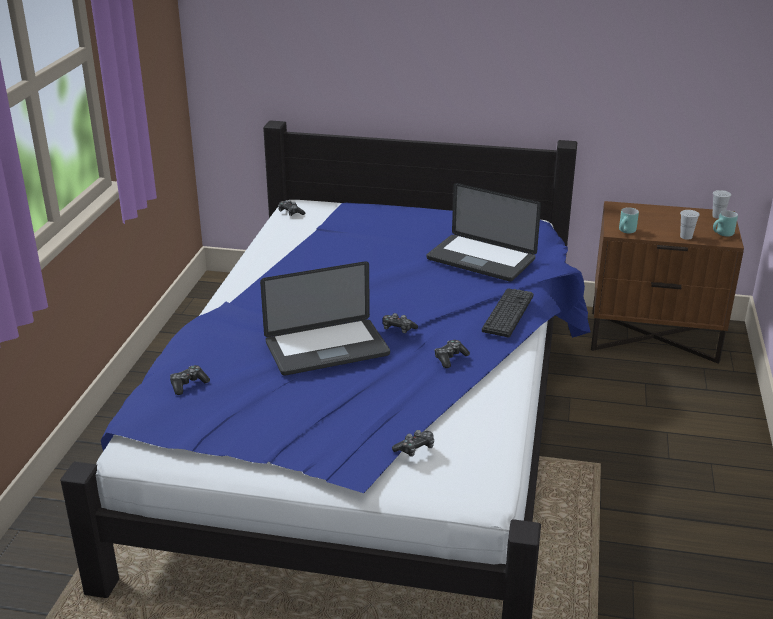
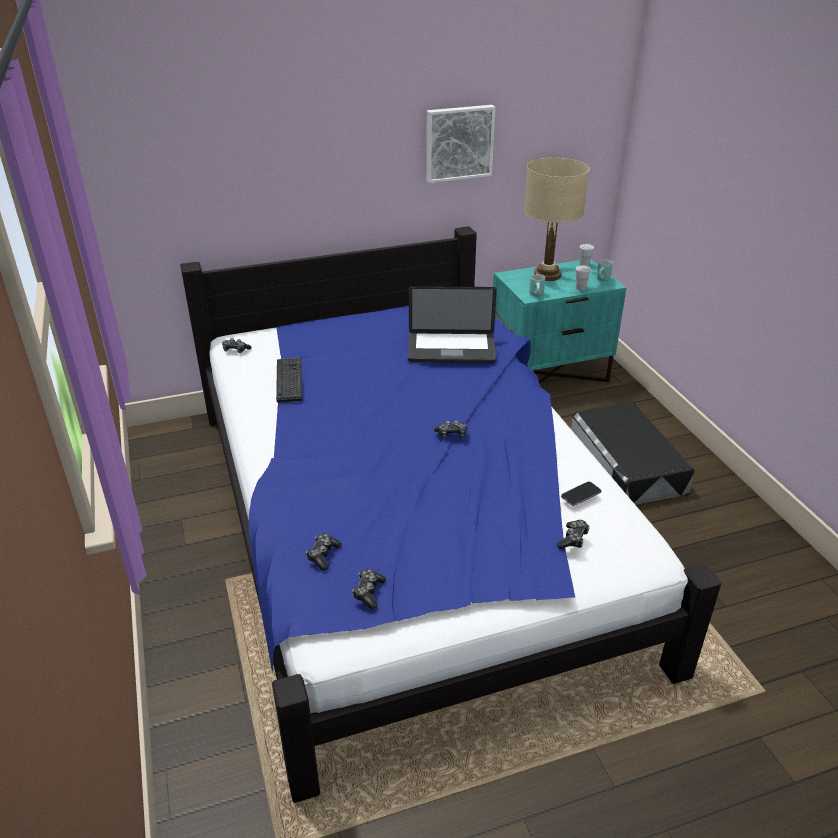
camera: 30 degrees left, 5 degrees up
(327, 349) = (412, 473): laptop -> none
(450, 358) = (517, 447): game controller -> game controller (368, 592)
(467, 417) = (581, 495): none -> phone
(508, 313) = (520, 391): keyboard -> keyboard (289, 380)
(572, 46) = (458, 143): none -> picture
(653, 336) = (549, 374): brown nightstand -> turquoise nightstand
(656, 448) = (626, 464): none -> black storage box
(662, 216) = (547, 275): none -> beige table lamp

